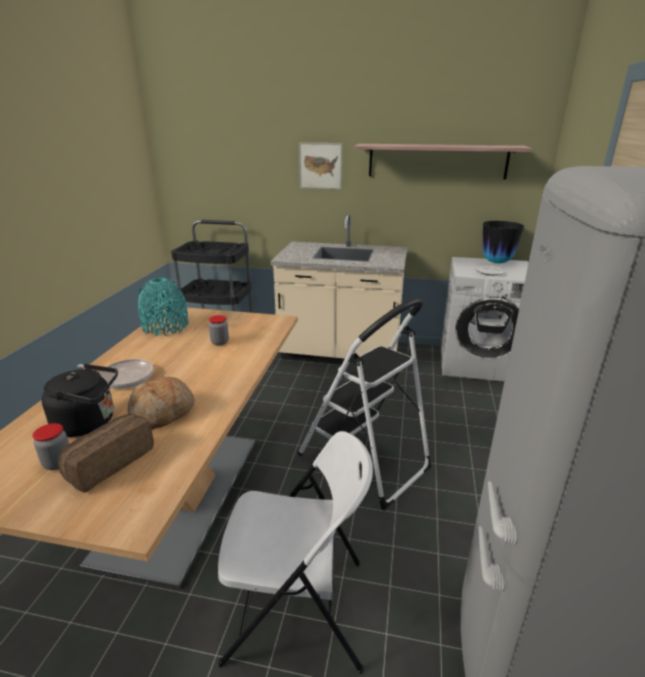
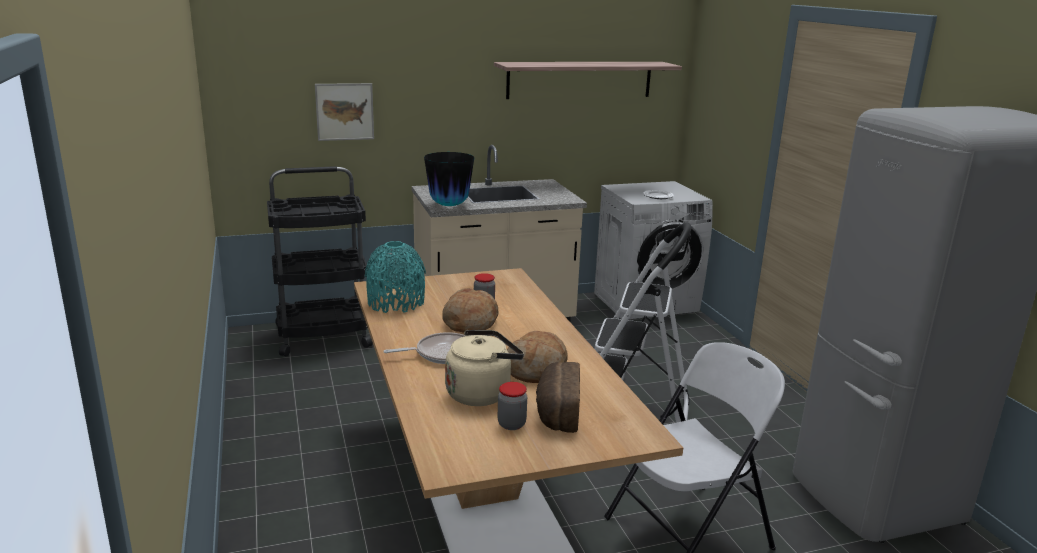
camera: 30 degrees left, 5 degrees down
(89, 423) = (481, 393): black kettle -> beige kettle
(186, 355) = (469, 322): none -> bread
(320, 166) = (447, 89): picture -> picture (344, 111)
(496, 262) = (650, 186): vase -> vase (449, 205)

